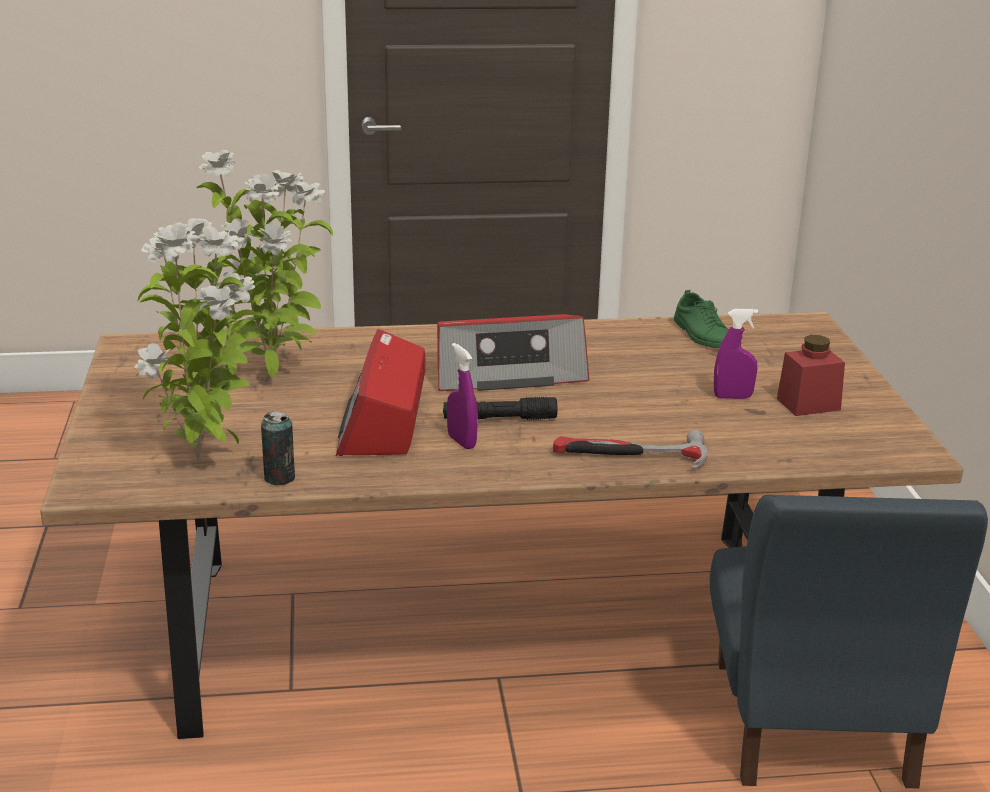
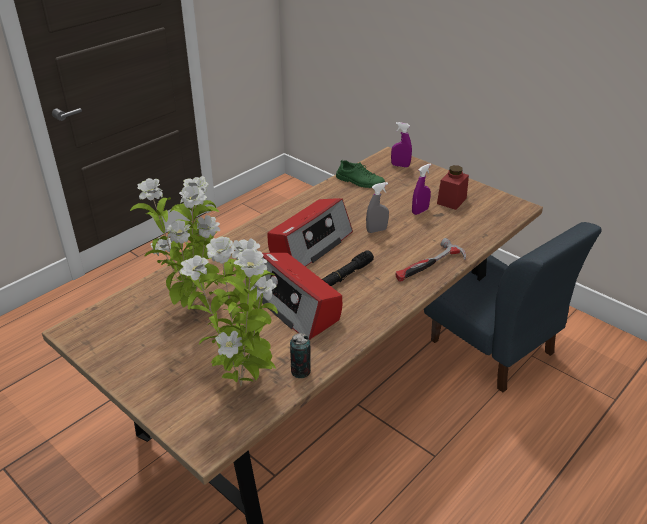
camera: 40 degrees left, 10 degrees up
(461, 442) = (350, 298): purple spray bottle -> purple spray bottle (400, 165)
(626, 392) = (376, 230): none -> grey spray bottle

